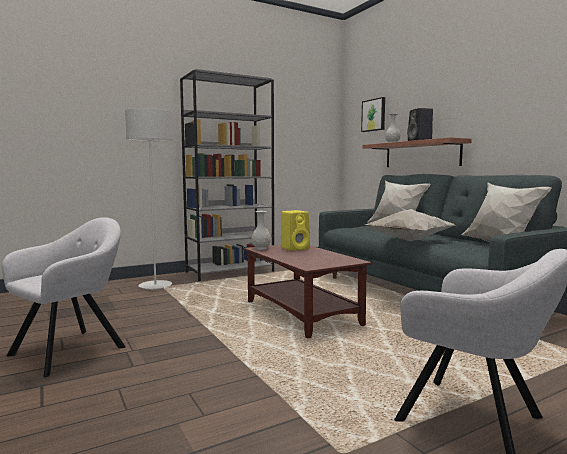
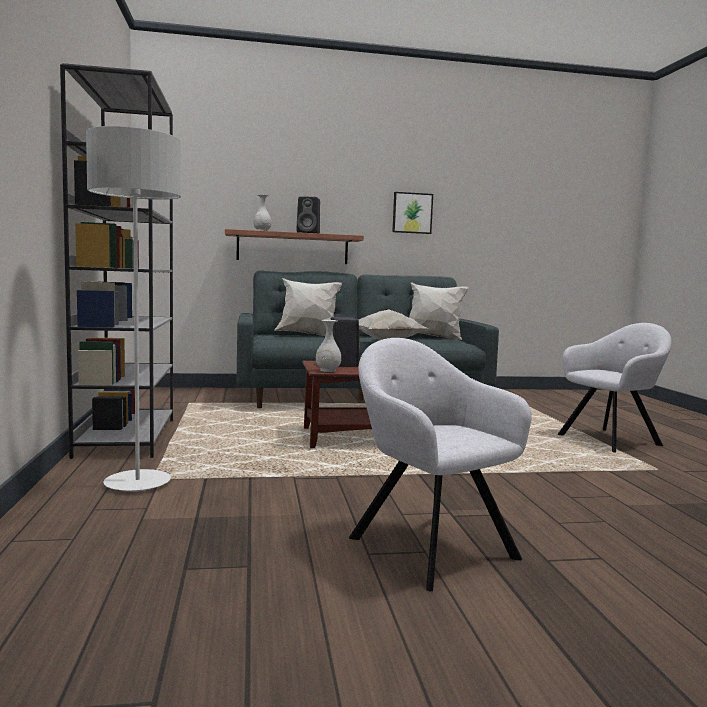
camera: 70 degrees left, 0 degrees up
(295, 248) = (342, 364): yellow speaker -> black speaker
(374, 115) = (208, 188): picture -> picture (412, 213)

